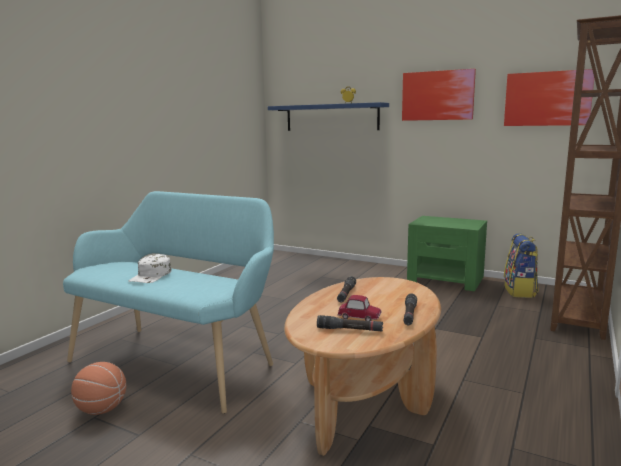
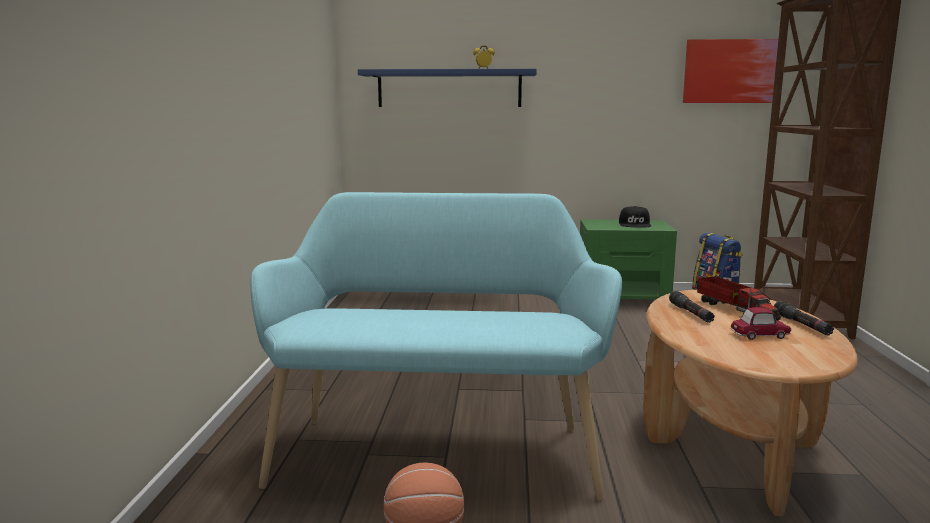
camera: 25 degrees left, 0 degrees up
(151, 276) = (425, 321): white cap -> none
(349, 330) = (781, 350): black flashlight -> none
(385, 296) = (735, 309): none -> toy truck
(437, 95) = (600, 63): picture -> none
(455, 222) = (635, 224): none -> black cap

